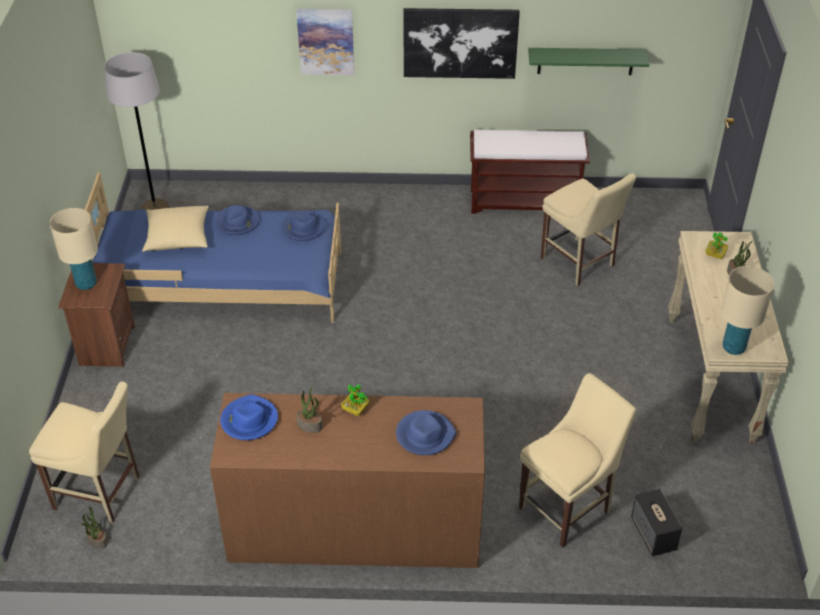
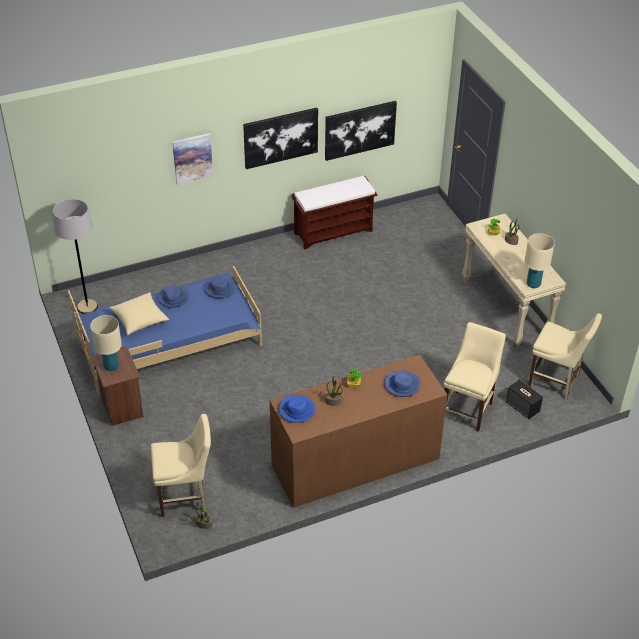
camera: 25 degrees left, 0 degrees up
(579, 264) = (391, 262): beige chair -> beige chair (556, 382)
(585, 61) = (359, 130): green shelf -> picture

